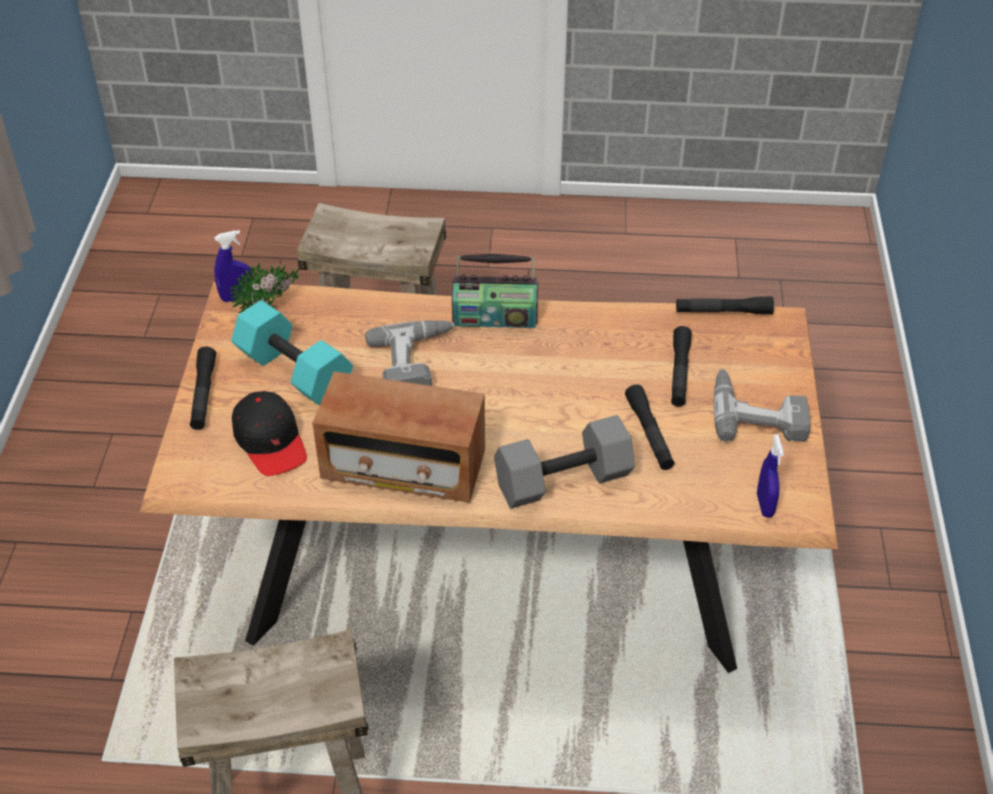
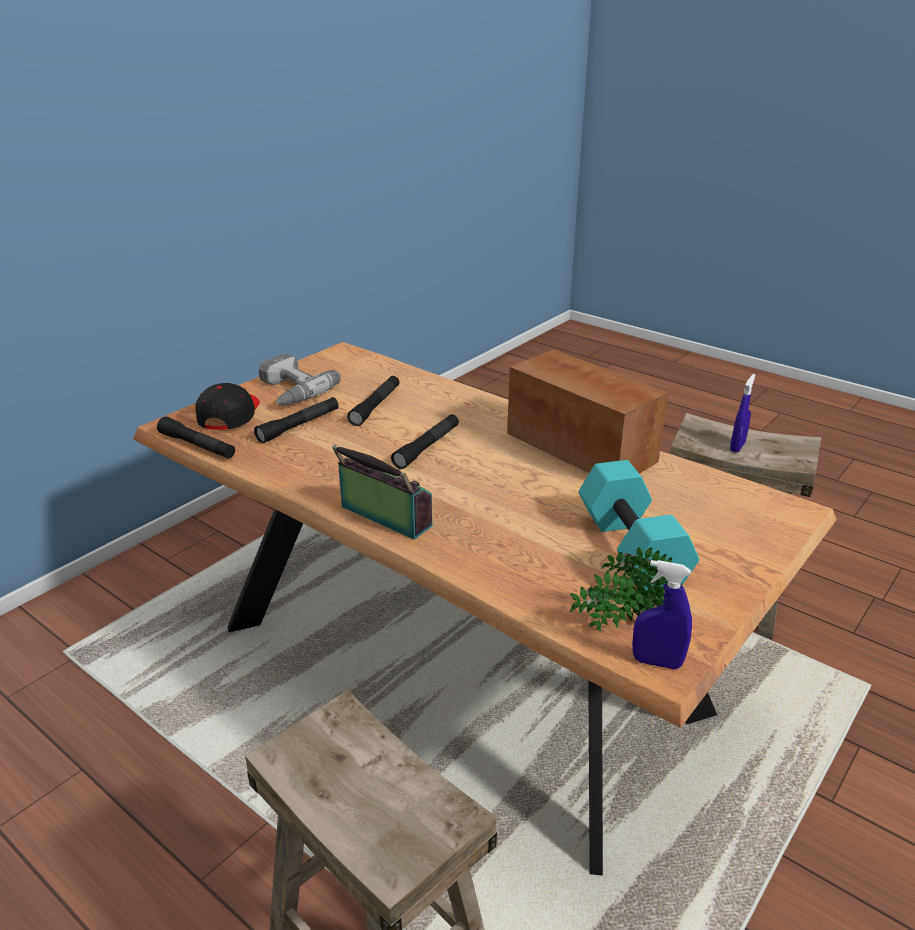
camera: 145 degrees left, 15 degrees down
(203, 394) = (745, 567): black flashlight -> black flashlight (427, 447)
(271, 441) = (688, 504): black cap -> black cap (229, 415)
(416, 363) = (500, 511): power drill -> none
(563, 478) = (467, 407): grey dumbbell -> none
(764, 505) = (360, 359): blue spray bottle -> blue spray bottle (737, 447)

